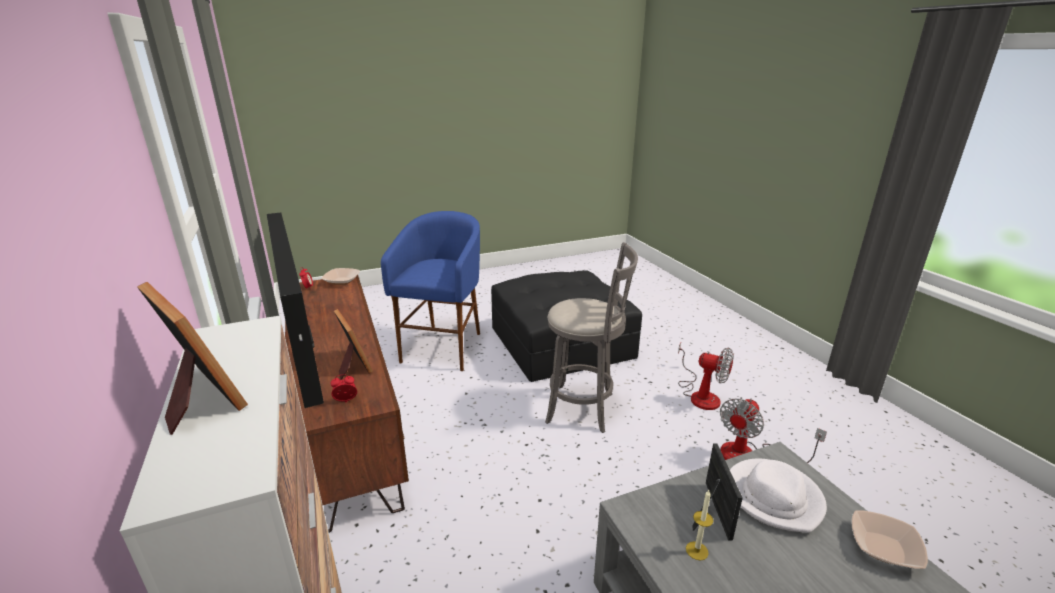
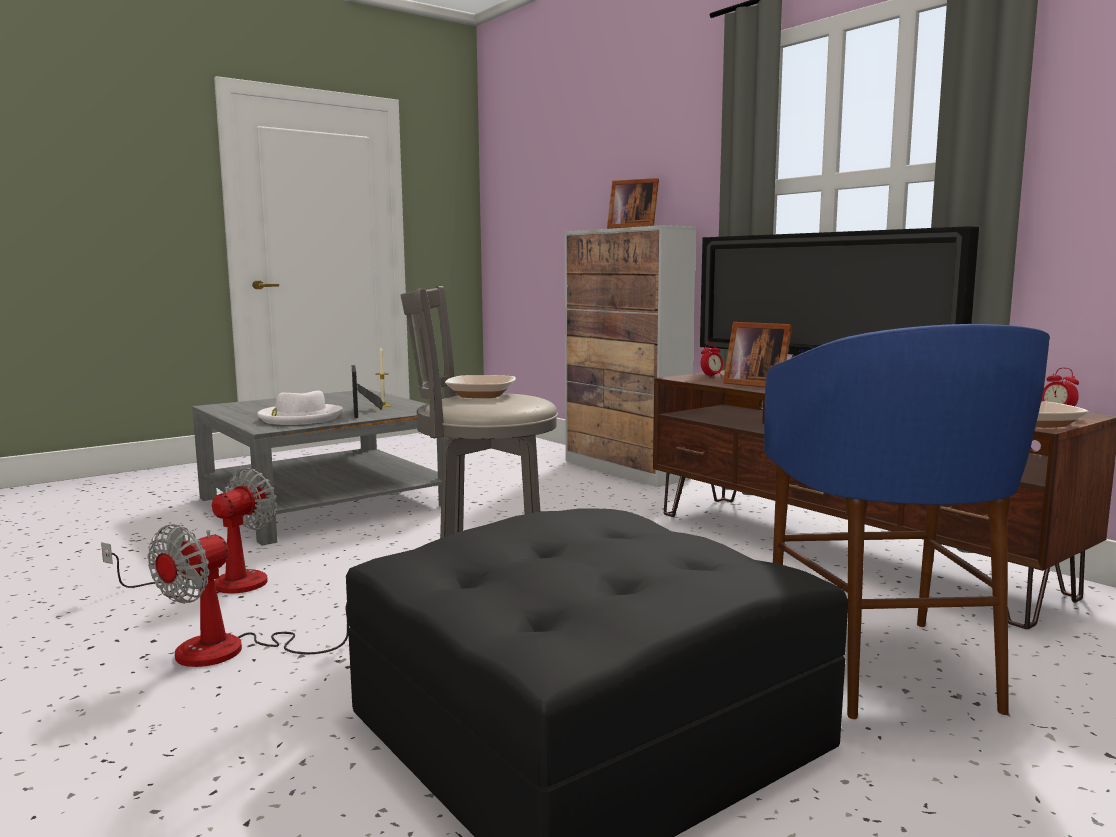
camera: 165 degrees right, 15 degrees down
(700, 394) = (234, 650): fan -> fan turned 75 degrees counterclockwise
(883, 548) = (236, 413): bowl -> bowl (481, 395)

